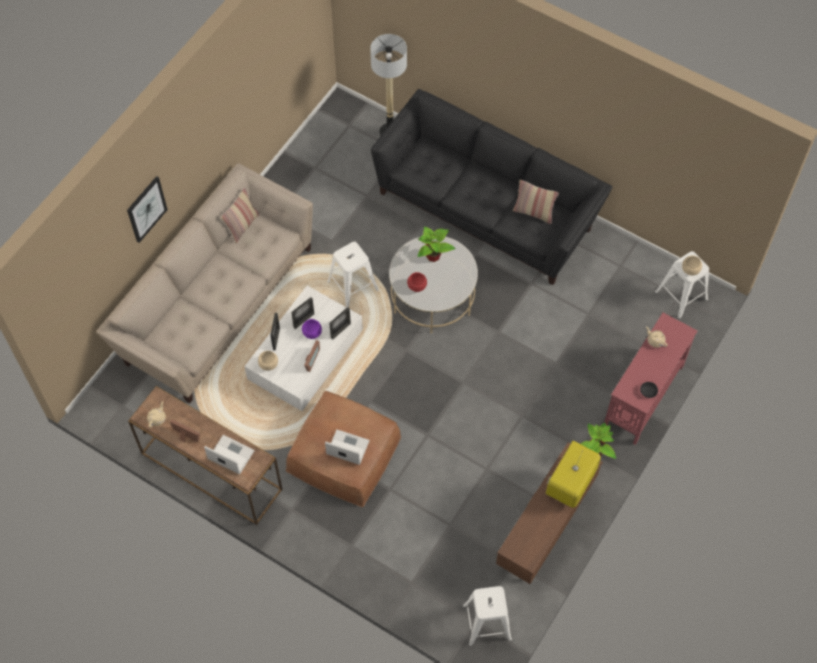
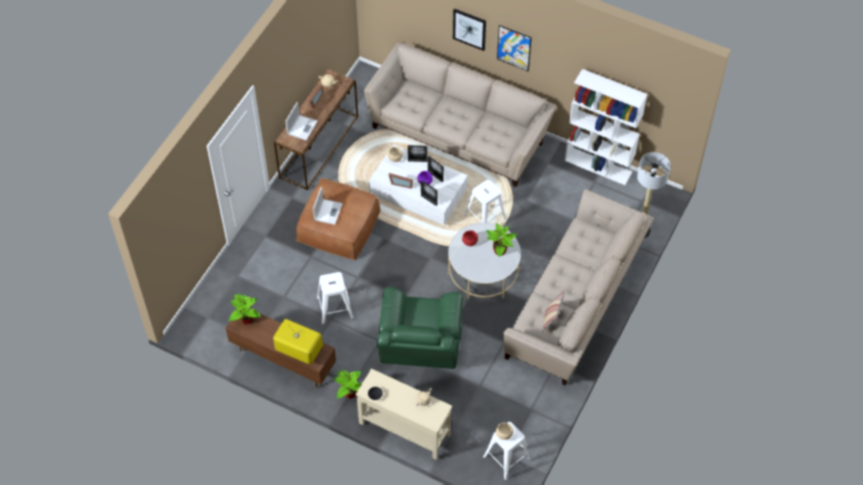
camera: 85 degrees right, 5 degrees down
(187, 164) = (514, 48): none -> picture
(242, 226) = (509, 123): pillow -> none
(292, 161) = (598, 166): none -> white bookcase
(487, 207) = (575, 306): black sofa -> beige sofa
(487, 622) = (207, 325): white stool -> white stool (334, 308)
(520, 546) = (246, 319): none -> potted plant
(537, 372) = (419, 349): none -> green armchair
(643, 396) = (404, 428): red console table -> beige console table

